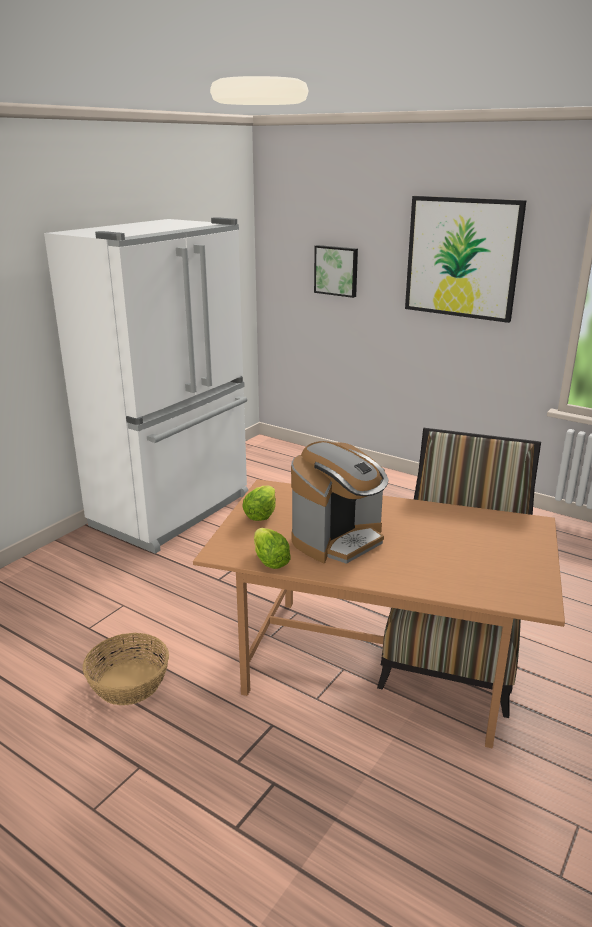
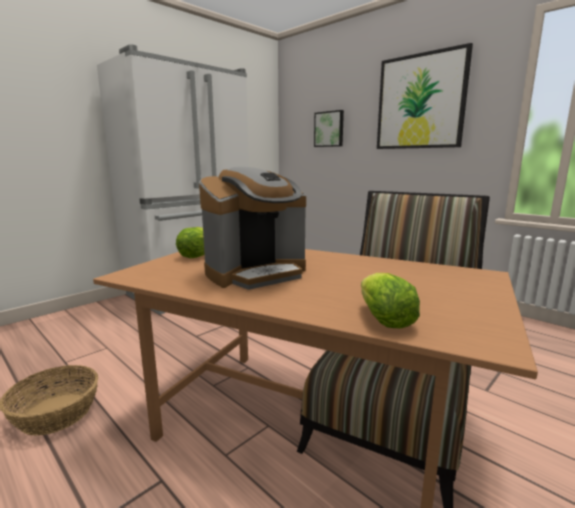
camera: 10 degrees right, 10 degrees down
(270, 561) = (168, 283): lettuce -> lettuce (384, 320)

